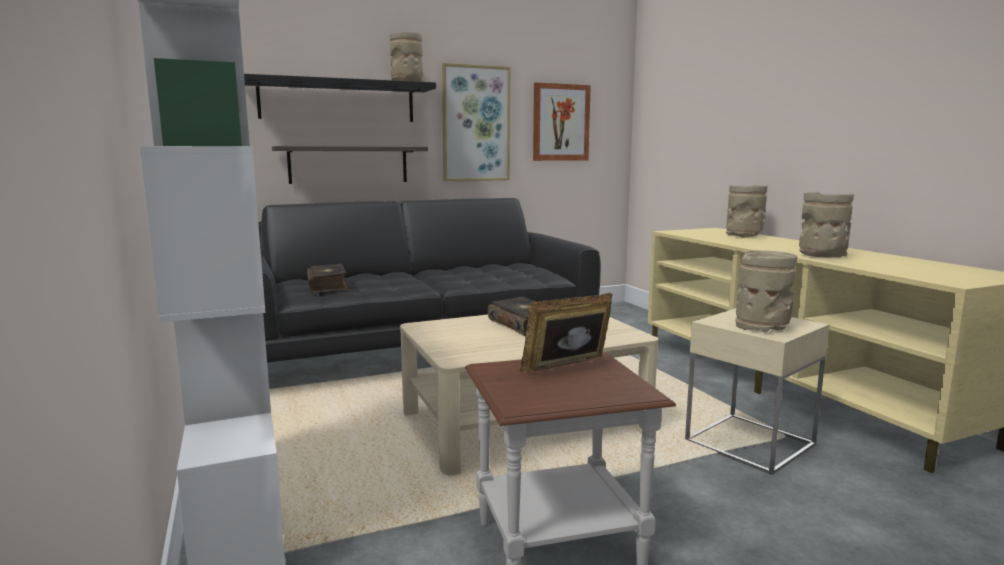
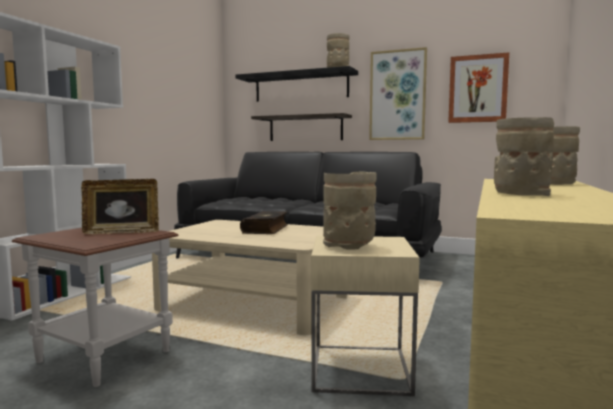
camera: 45 degrees right, 5 degrees down
(328, 286) = (241, 199): book -> none
(568, 368) = (122, 232): picture frame -> picture frame turned 150 degrees clockwise

